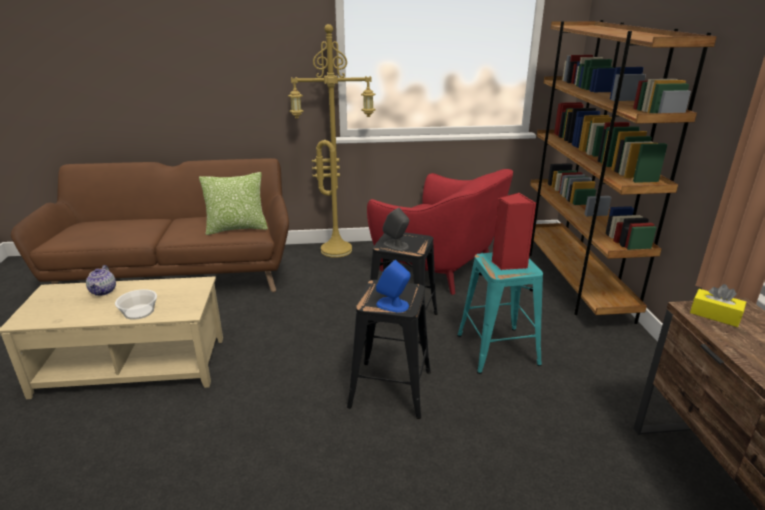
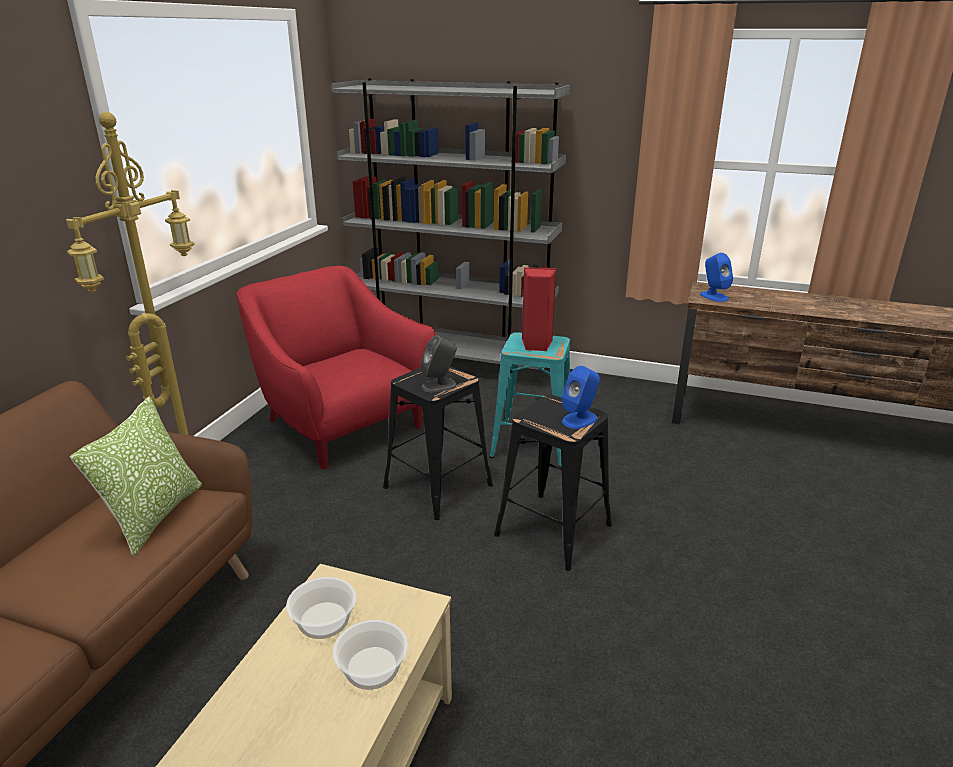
camera: 65 degrees left, 0 degrees up
(103, 291) = (242, 721): teapot -> none
(171, 289) = (323, 619): none -> bowl
(438, 267) = (342, 424): red armchair -> red armchair turned 105 degrees counterclockwise
(573, 281) = (454, 364): brown bookcase -> grey bookcase
(715, 315) = (713, 296): yellow tissue box -> blue speaker

